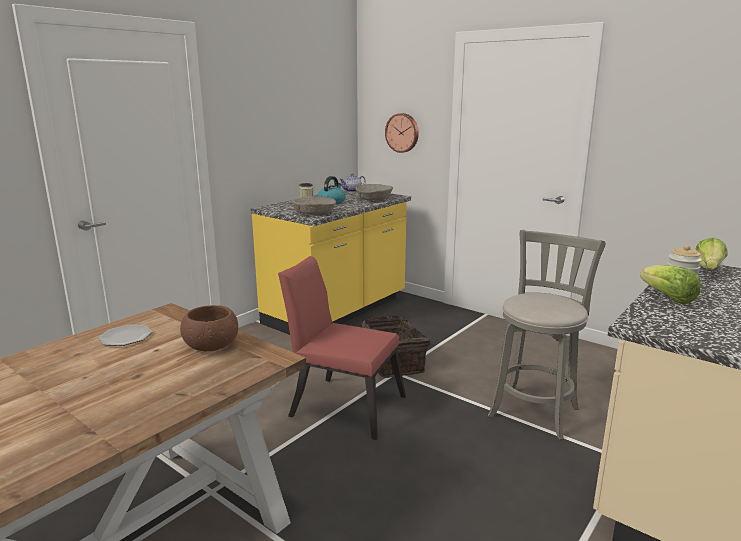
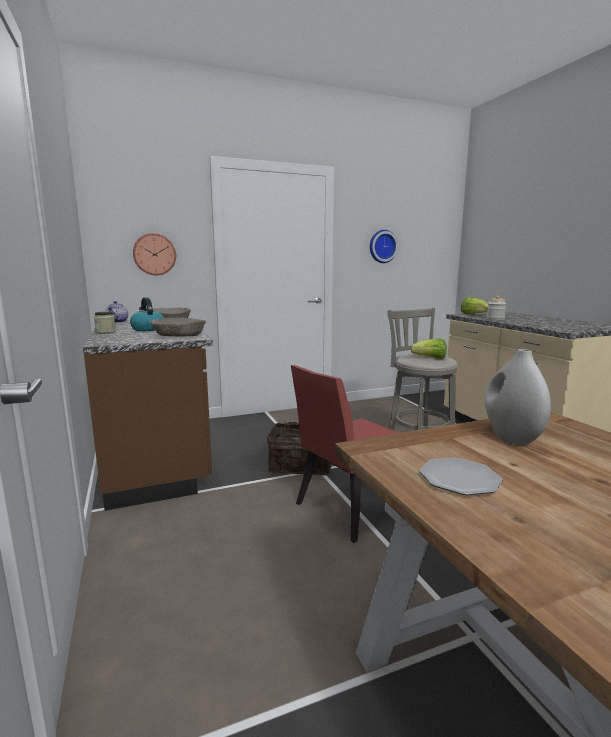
camera: 60 degrees left, 5 degrees down
(211, 346) = (510, 437): brown bowl -> white vase
(337, 311) = (158, 460): yellow counter -> brown counter
(668, 298) = (521, 323): lettuce -> lettuce (430, 358)
(677, 133) = (382, 246): none -> wall clock

